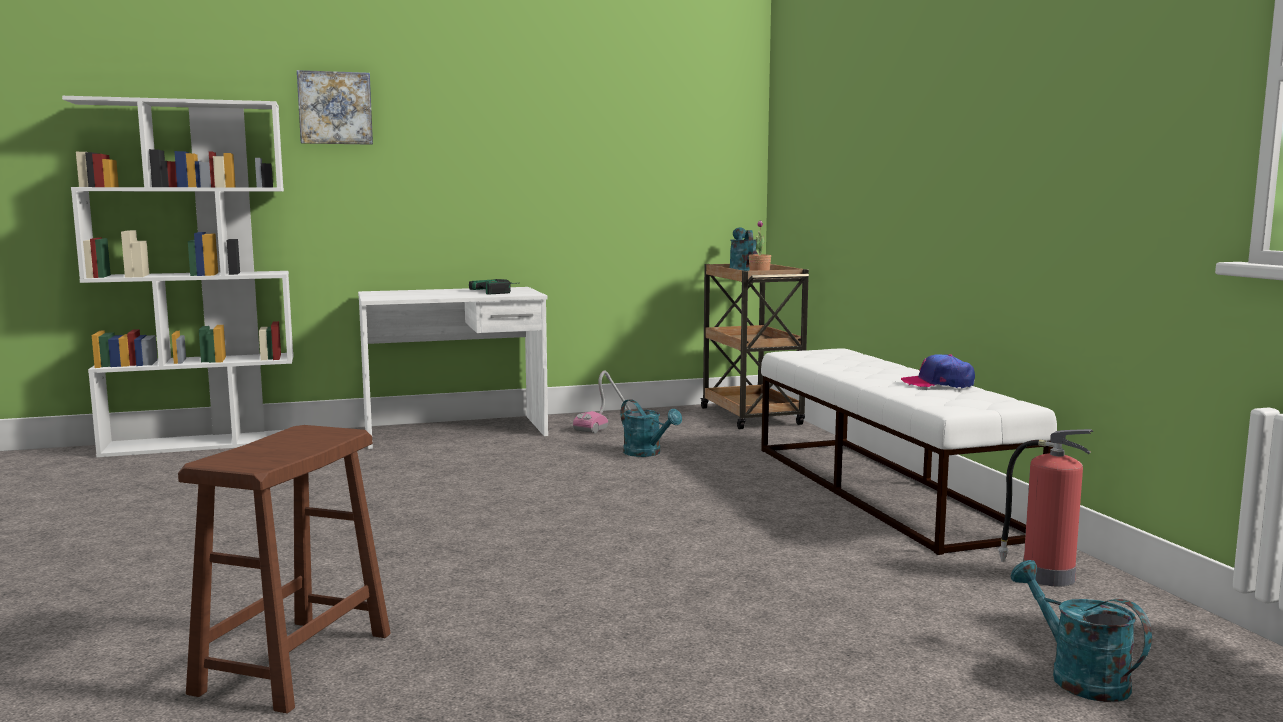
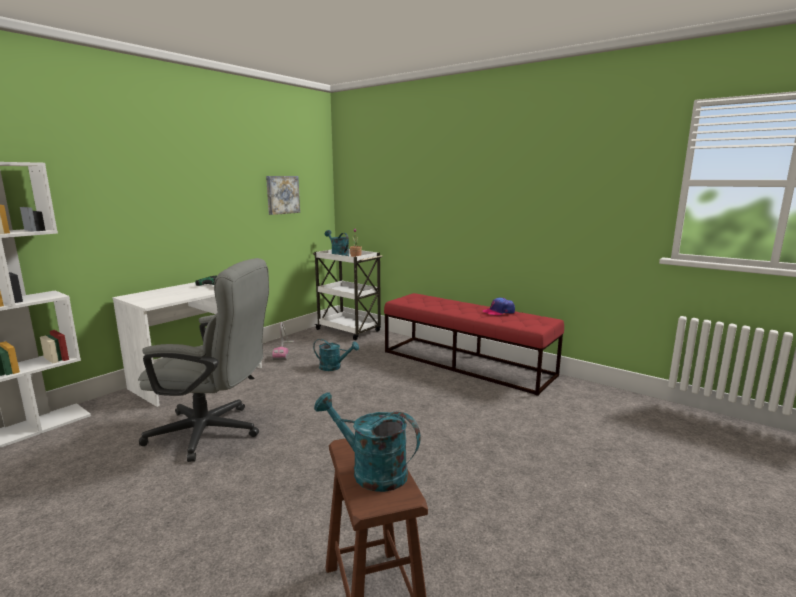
camera: 35 degrees left, 5 degrees up
(335, 108) = (78, 164): picture -> picture (282, 194)
(386, 484) = (214, 433): none -> grey office chair
(752, 417) = (349, 330): brown cart -> white cart
(883, 489) = (467, 363): white bench -> red bench
(1045, 576) = (584, 395): fire extinguisher -> none
(1077, 677) = (664, 444): turquoise watering can -> turquoise watering can (370, 471)

